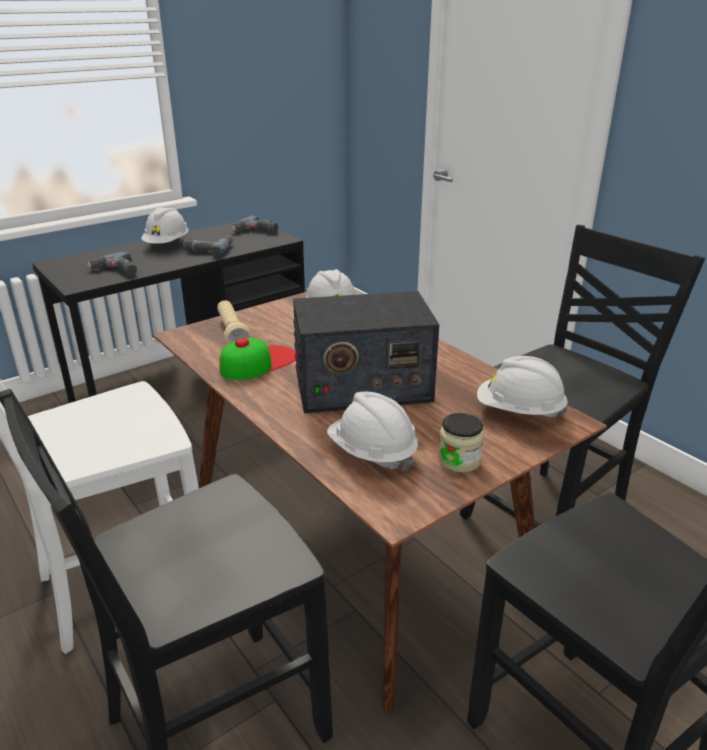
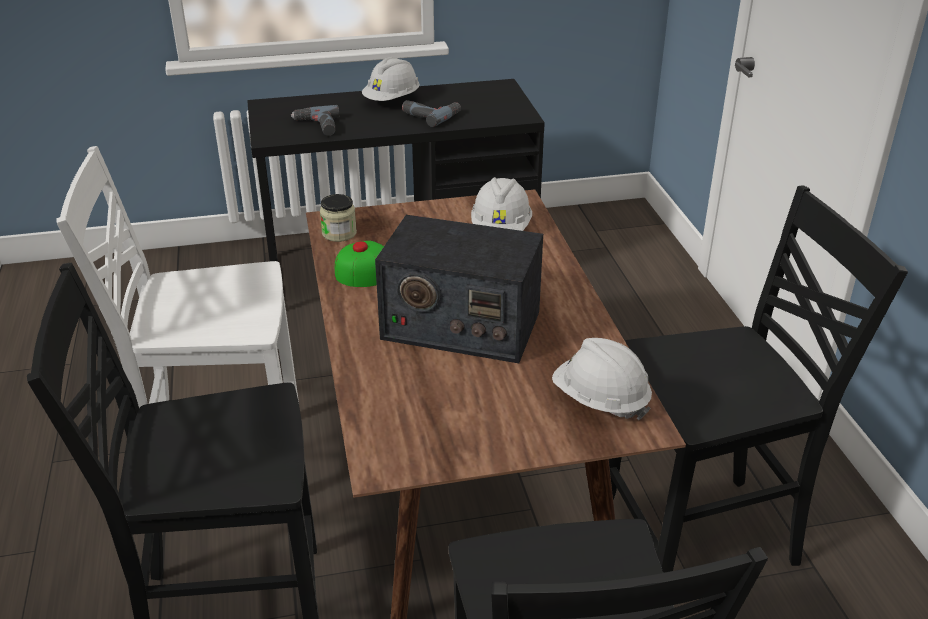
camera: 25 degrees right, 5 degrees up
(232, 333) = (381, 229): beige flashlight -> none
(255, 231) = (500, 99): power drill -> none
(372, 453) = (409, 401): white hard hat -> none
(459, 460) = (486, 434): jar -> jar (339, 233)

